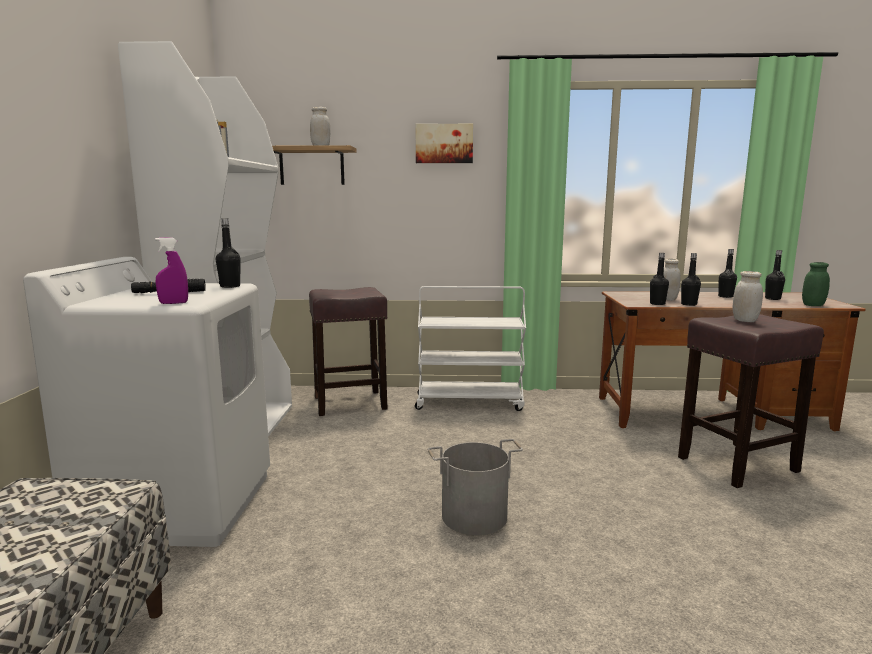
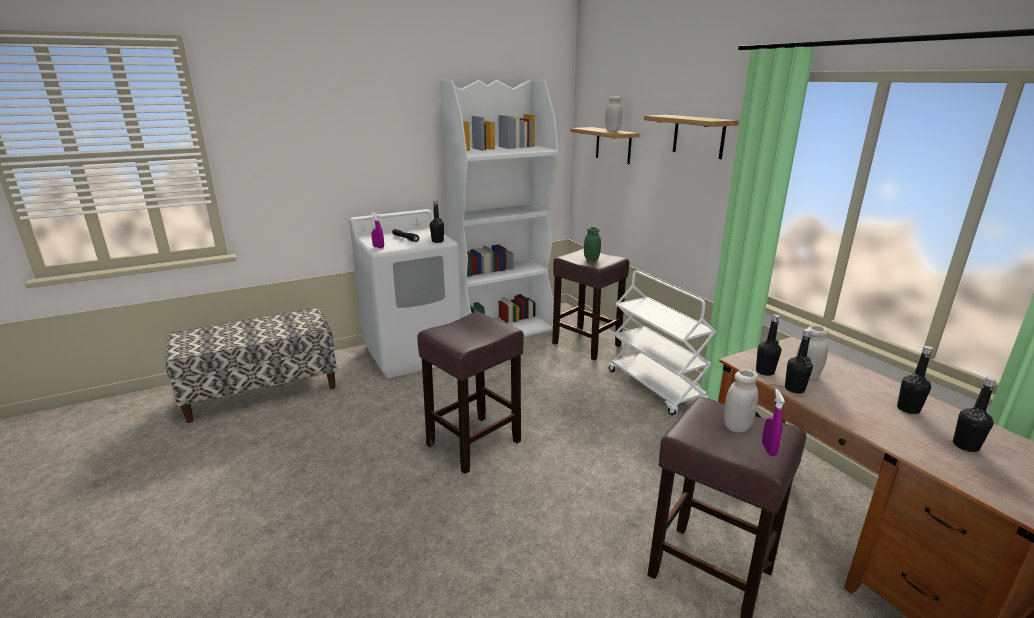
camera: 60 degrees right, 10 degrees up
(444, 143) = (698, 136): picture -> shelf
(474, 515) = (475, 442): grey bucket -> brown stool
(782, 320) = (768, 449): none -> purple spray bottle
(813, 305) = (969, 481): green jar -> green jar (591, 259)

